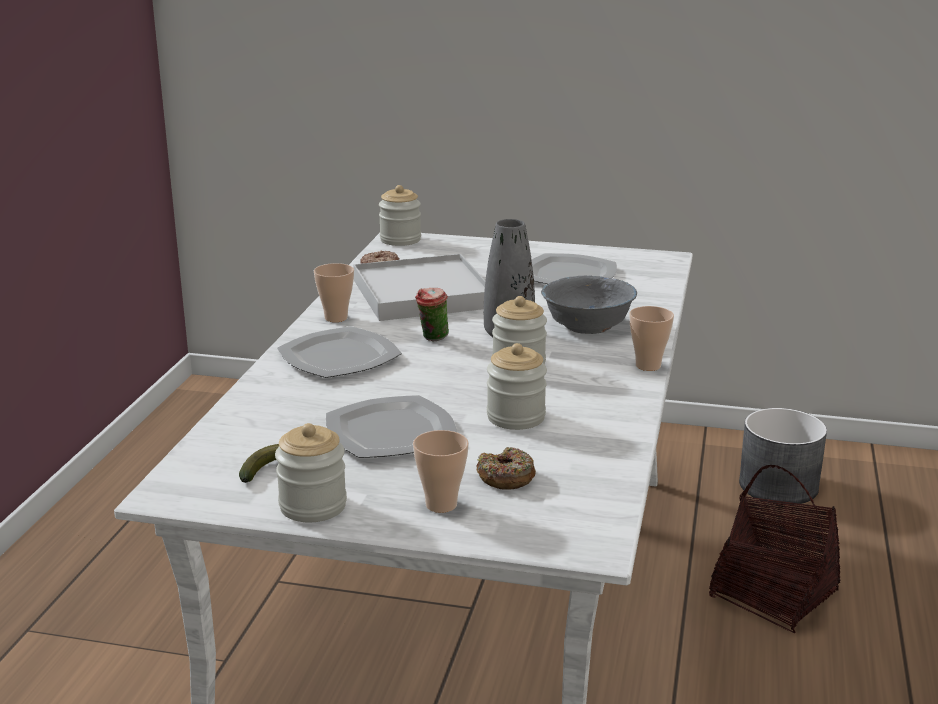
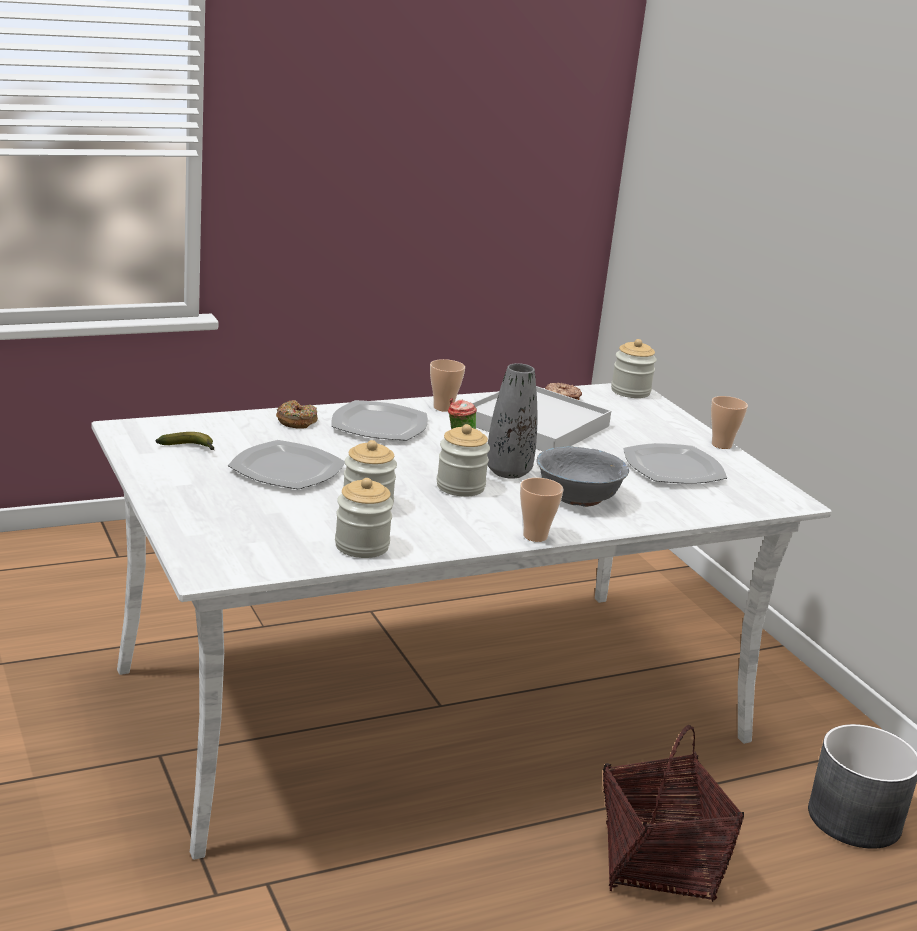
camera: 50 degrees right, 0 degrees up
(313, 506) = (156, 472): jar -> jar (362, 546)
(441, 505) = (204, 509): cup -> cup (721, 445)
(506, 477) = (269, 522): donut -> donut (296, 421)

